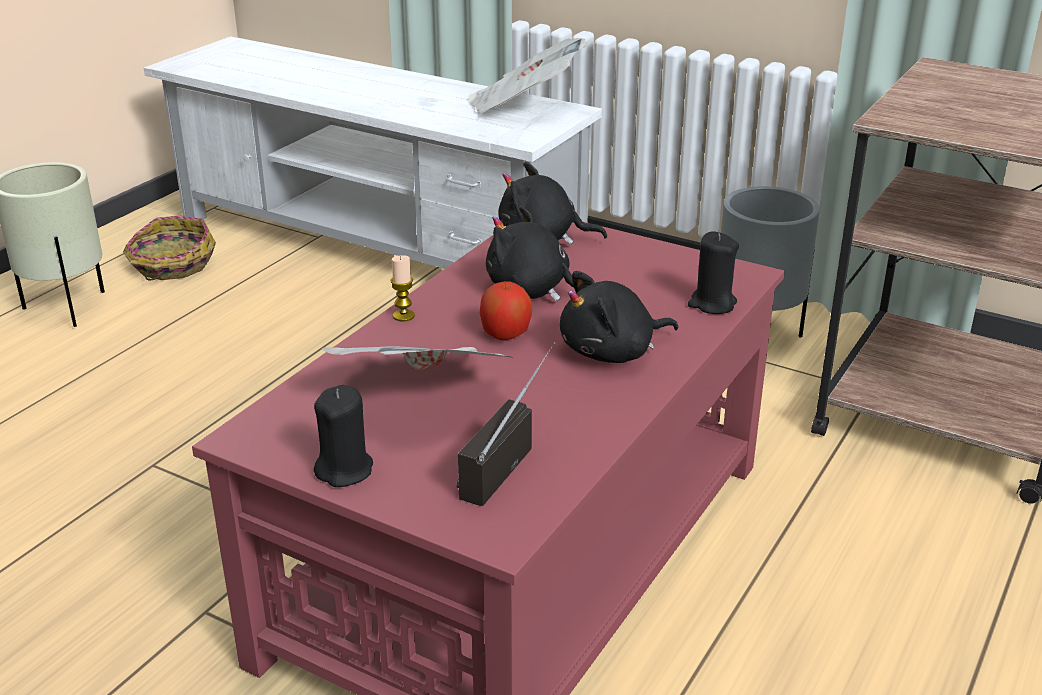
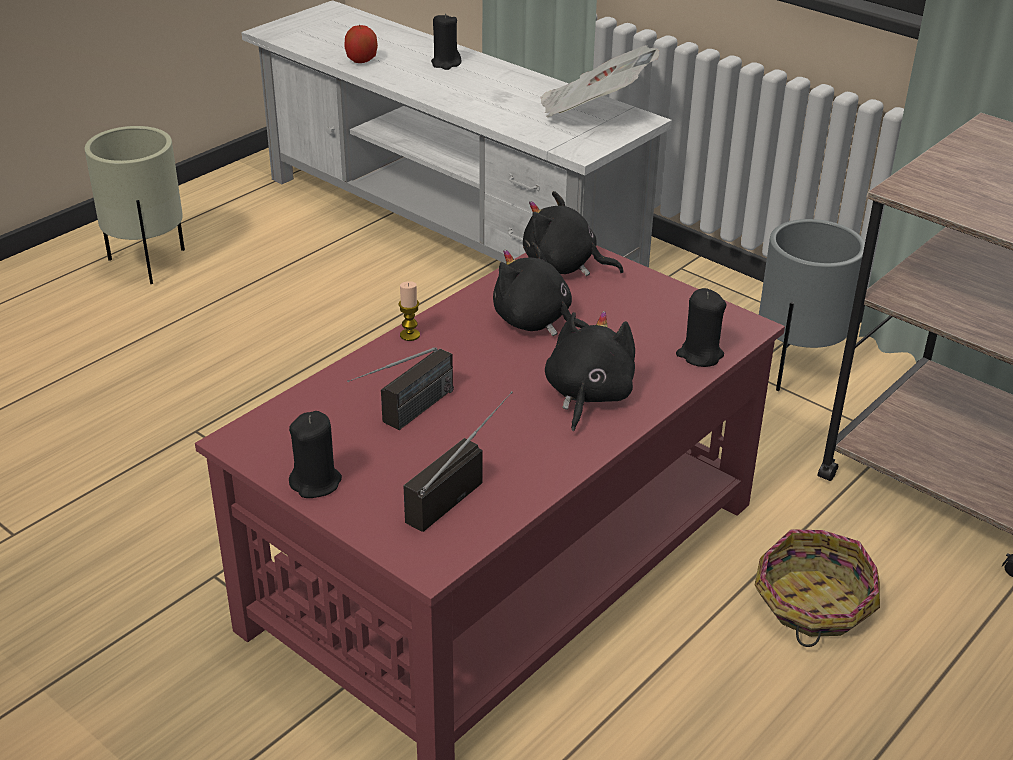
camera: 10 degrees right, 5 degrees up
(172, 265) = (251, 227): basket -> basket (812, 604)
(362, 79) = (446, 63): none -> black candle
(424, 394) = (405, 418): newspaper -> radio
(505, 335) = (496, 365): apple -> apple (361, 60)
(612, 352) = (587, 395): black plush toy -> black plush toy turned 120 degrees clockwise

